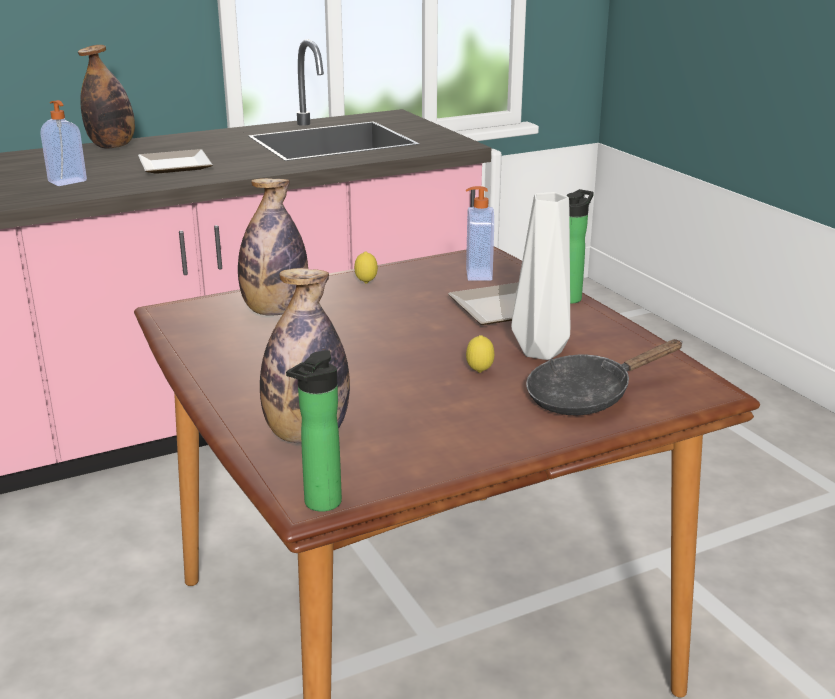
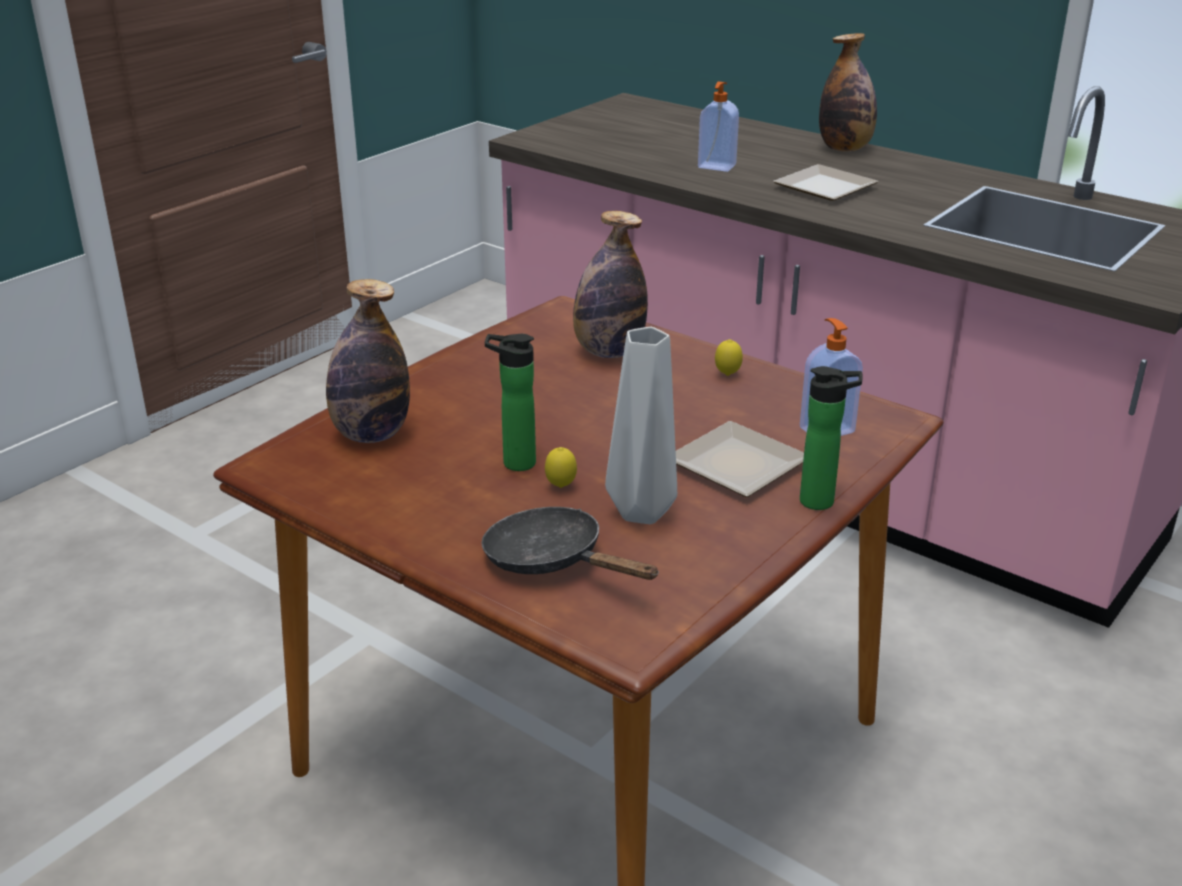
camera: 65 degrees right, 5 degrees up
(319, 505) = (260, 470): bottle -> bottle (514, 463)

